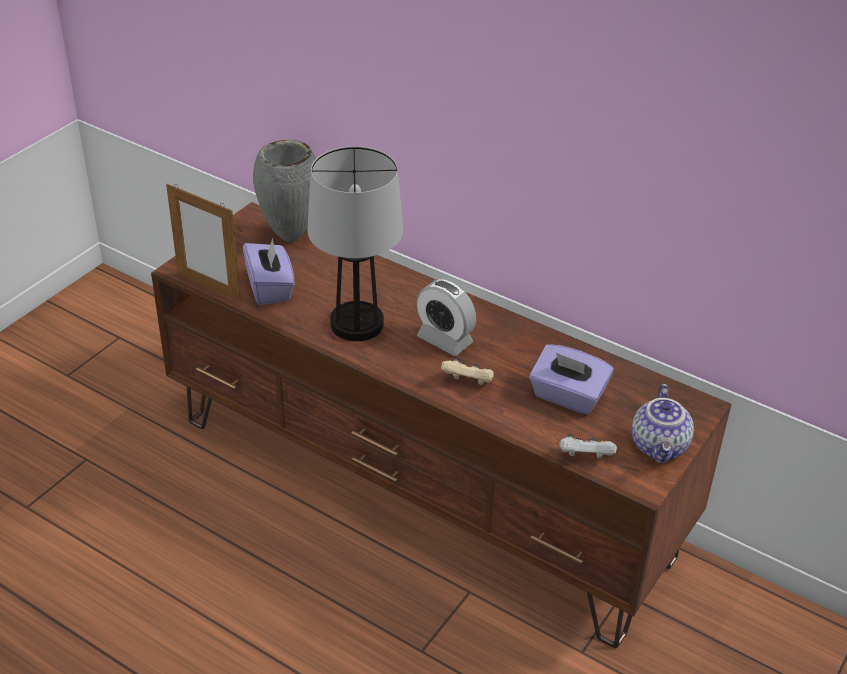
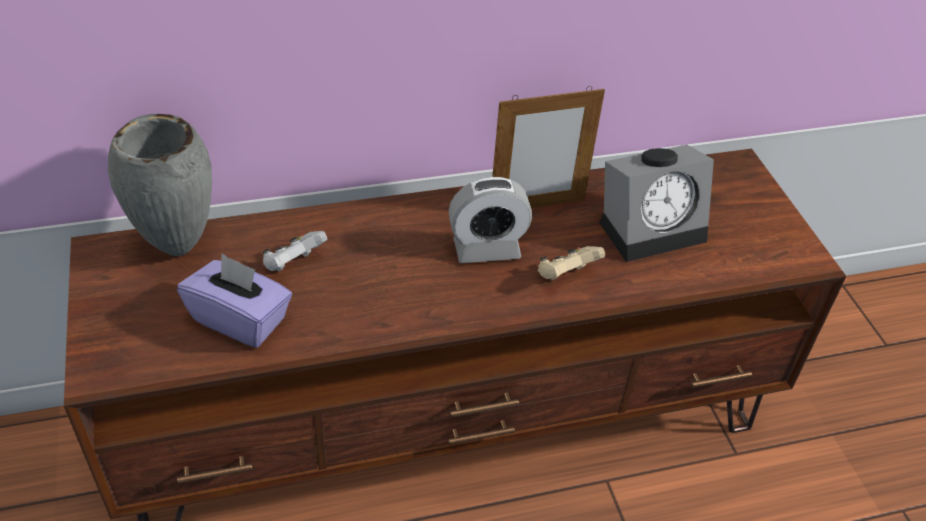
camera: 50 degrees left, 5 degrees up
(208, 286) = (166, 369): picture frame -> picture frame (537, 206)
(355, 324) = (386, 294): table lamp -> none
(567, 397) = (652, 227): purple tissue box -> alarm clock
(585, 458) = (744, 271): white game controller -> white game controller (293, 264)
(660, 447) = (770, 219): teapot -> none

